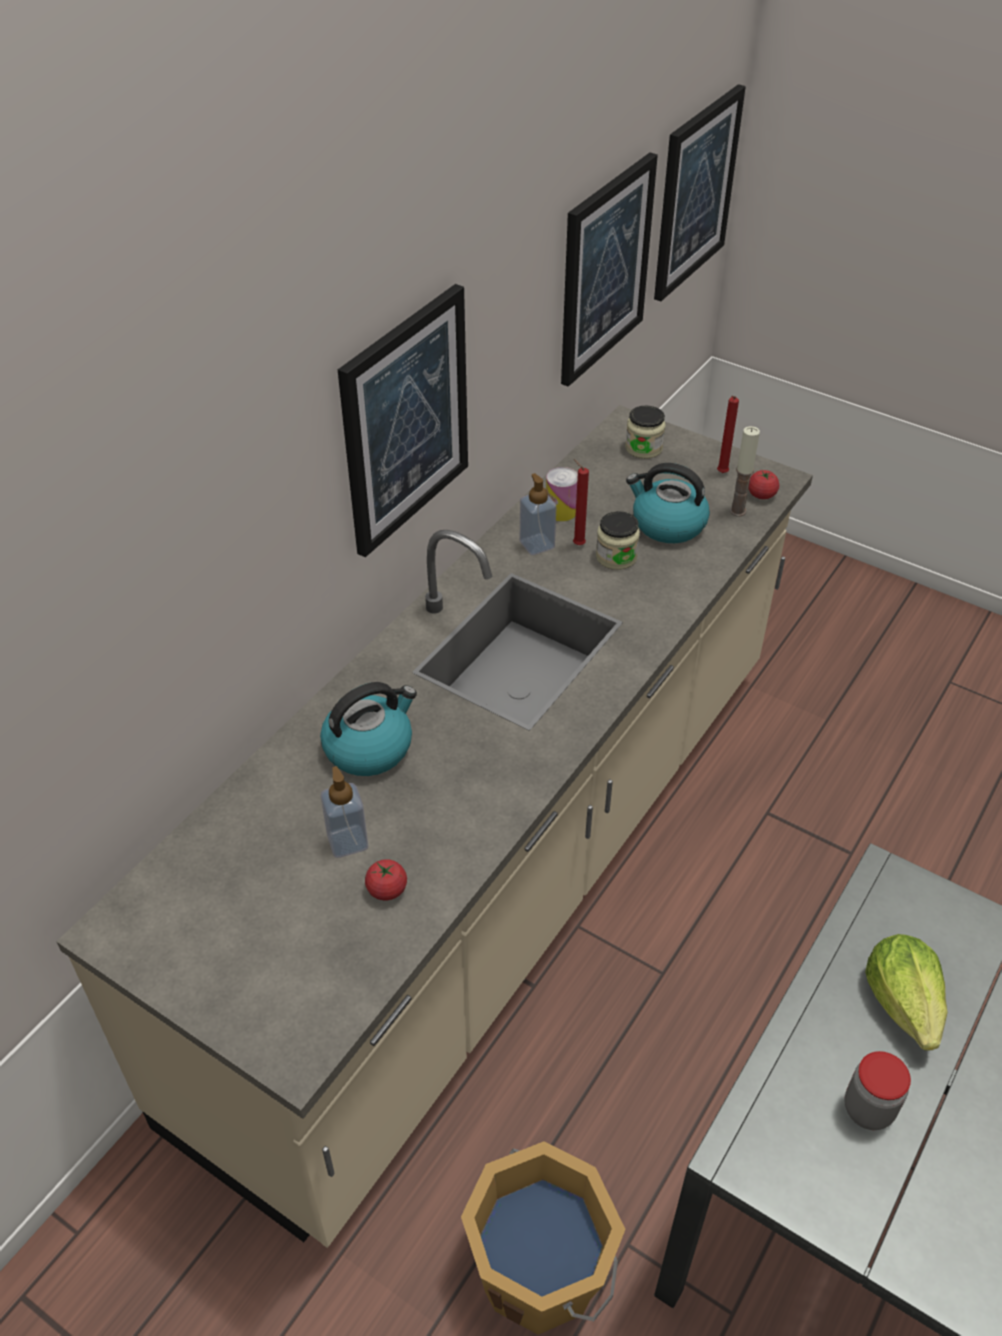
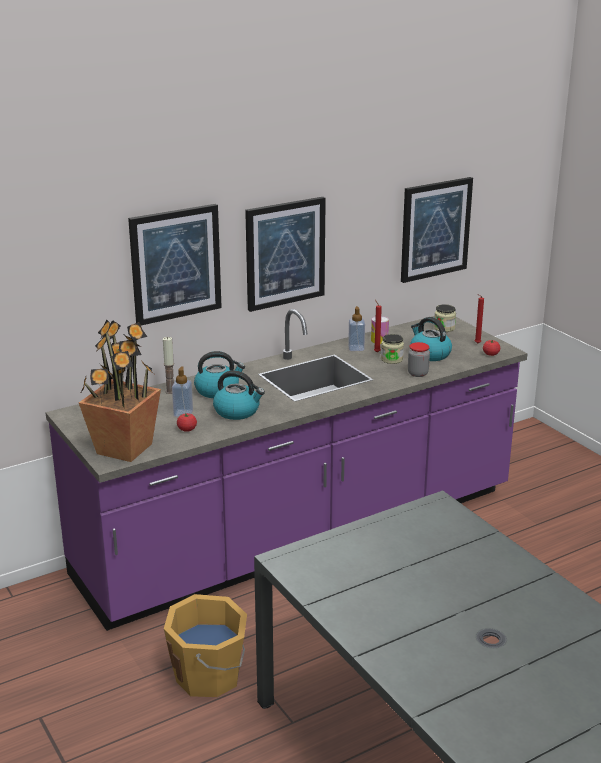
camera: 25 degrees right, 20 degrees down
(300, 999) = (124, 448): none -> potted plant
(447, 797) = (237, 411): none -> kettle
(501, 874) = (300, 535): beige counter -> purple counter
(695, 193) = (513, 212): picture -> picture (175, 264)
(737, 511) = (471, 357): candle -> candle (170, 391)
(868, 1109) = (354, 563): jar -> jar (418, 373)
(904, 1003) = (406, 540): lettuce -> none

